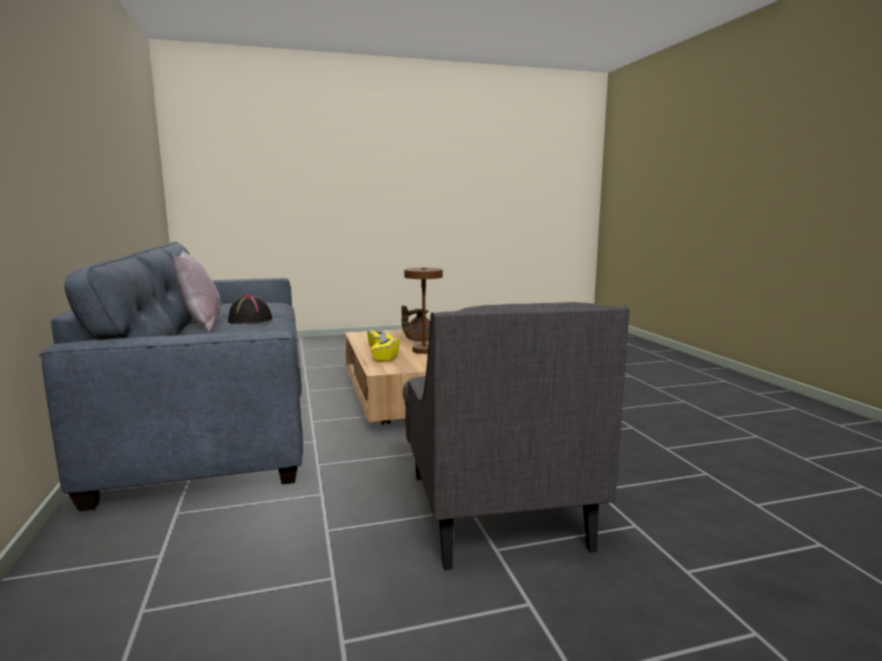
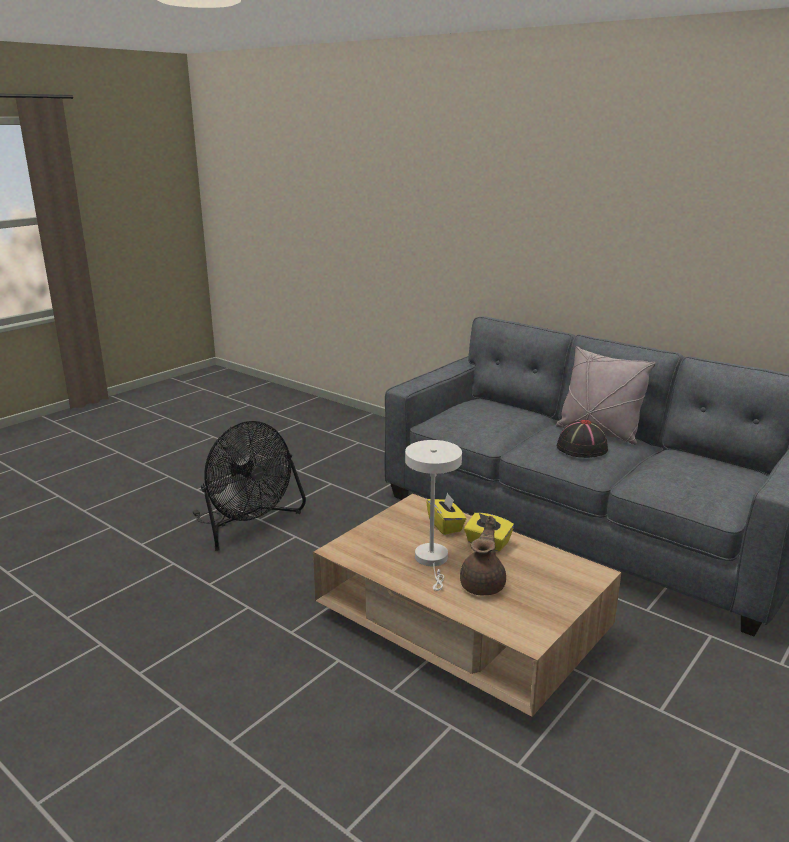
camera: 145 degrees right, 10 degrees up
(426, 349) = (432, 561): brown table lamp -> white table lamp
(494, 508) = (244, 524): grey armchair -> black fan

